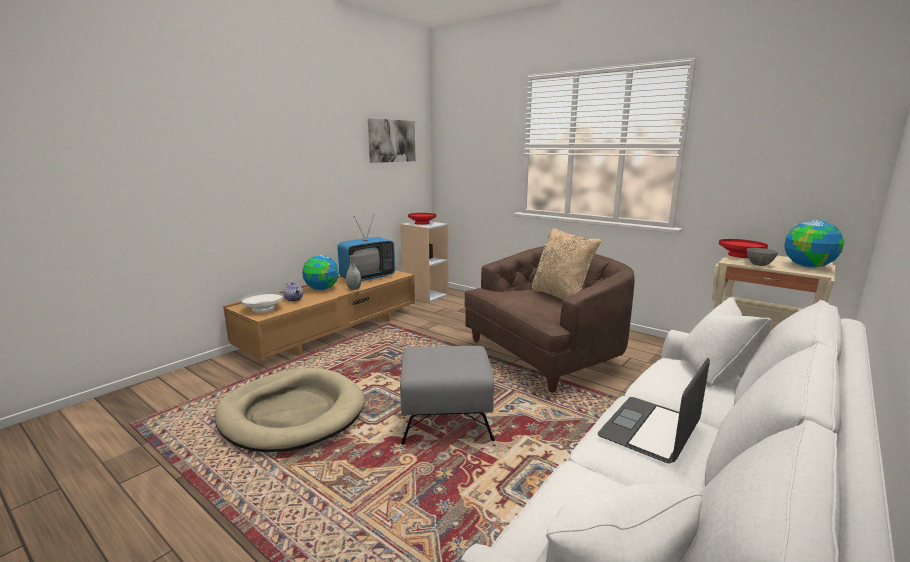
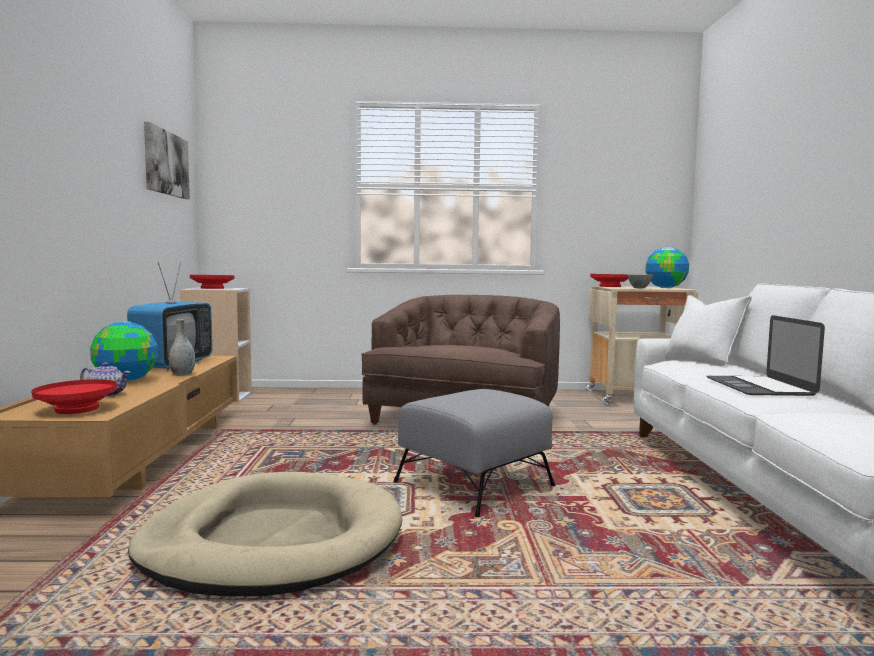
camera: 40 degrees left, 10 degrees down
(263, 309) = (76, 409): white bowl -> red bowl
(560, 297) = (477, 345): beige pillow -> none

